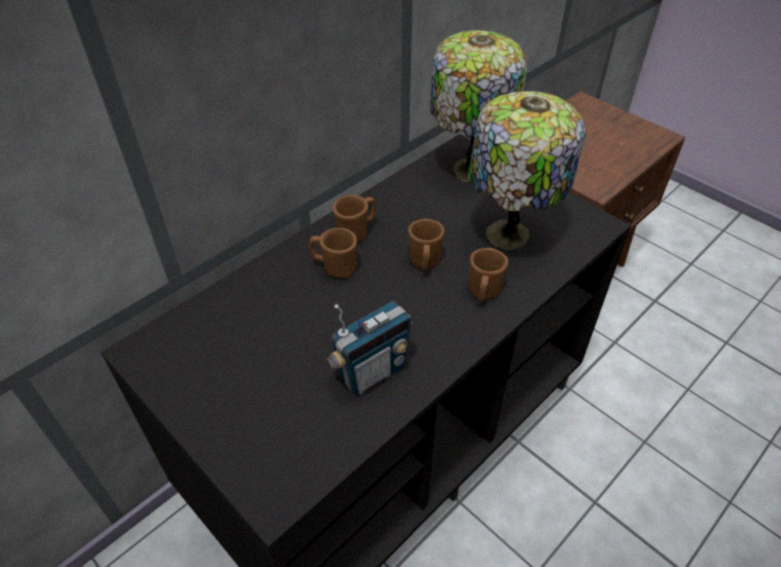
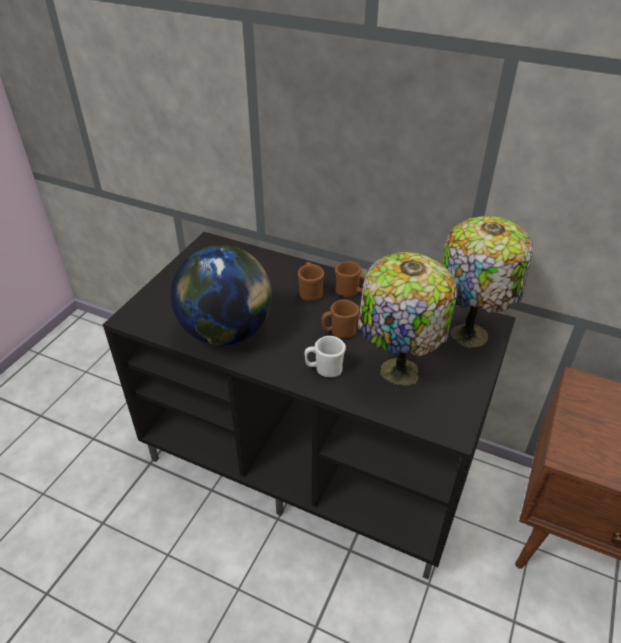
camera: 70 degrees right, 5 degrees down
(372, 373) = (227, 331): radio -> globe
(483, 293) = (324, 369): brown mug -> white mug

